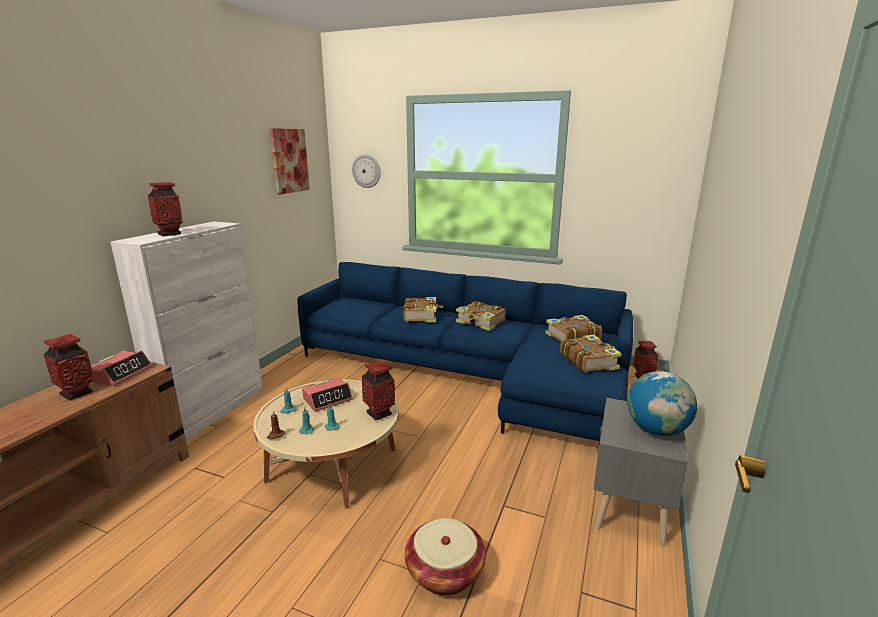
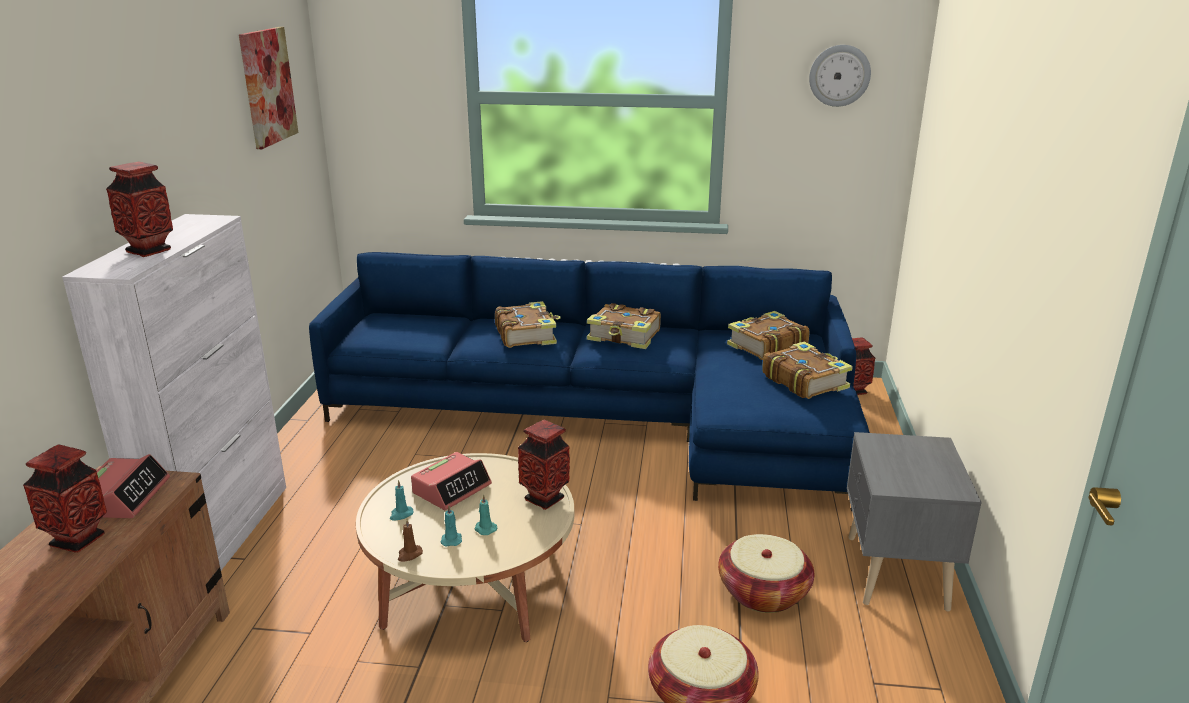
camera: 15 degrees left, 5 degrees up
(366, 171) = (390, 93): wall clock -> wall clock (839, 75)
(523, 505) = (763, 592): none -> basket
(656, 430) = (932, 467): globe -> none

